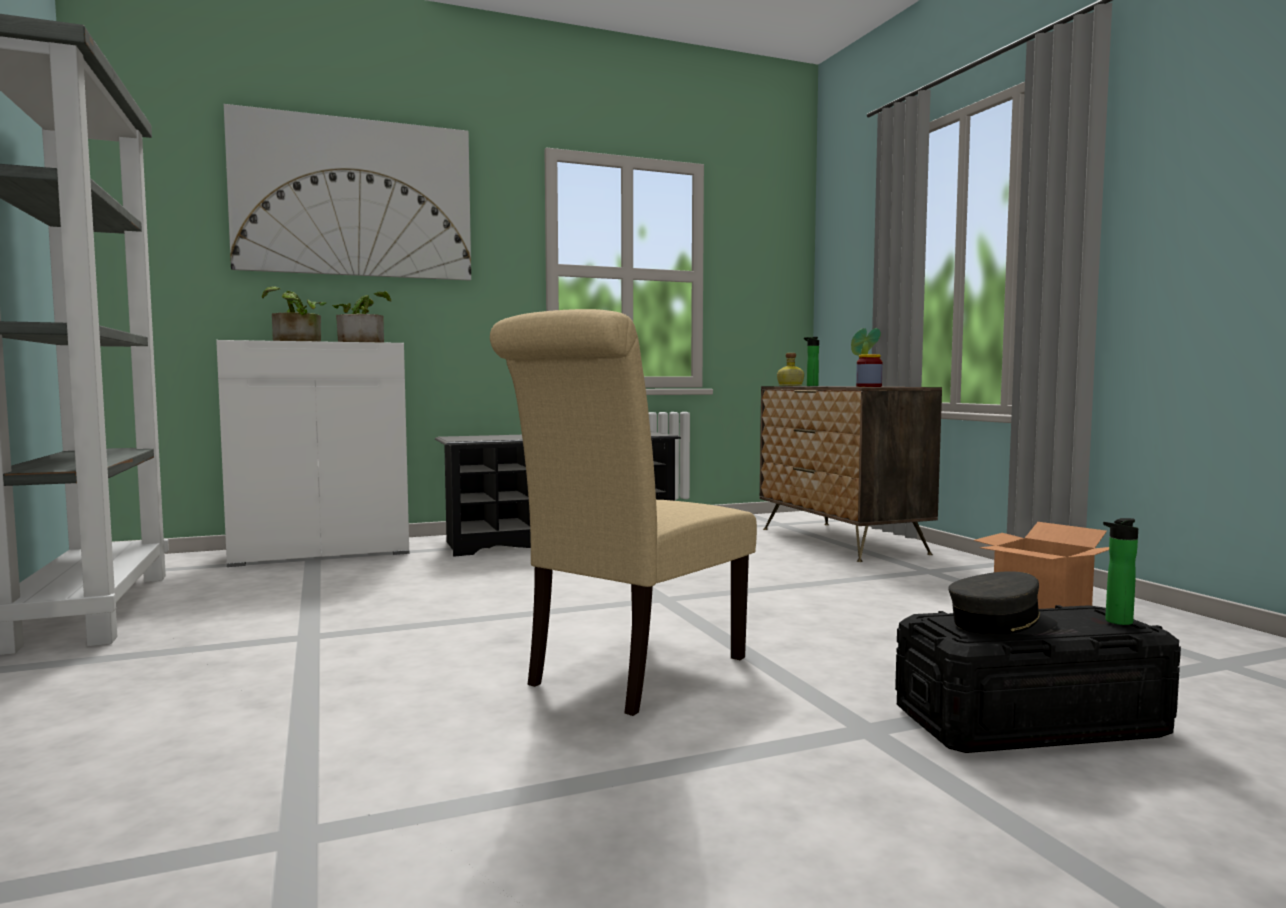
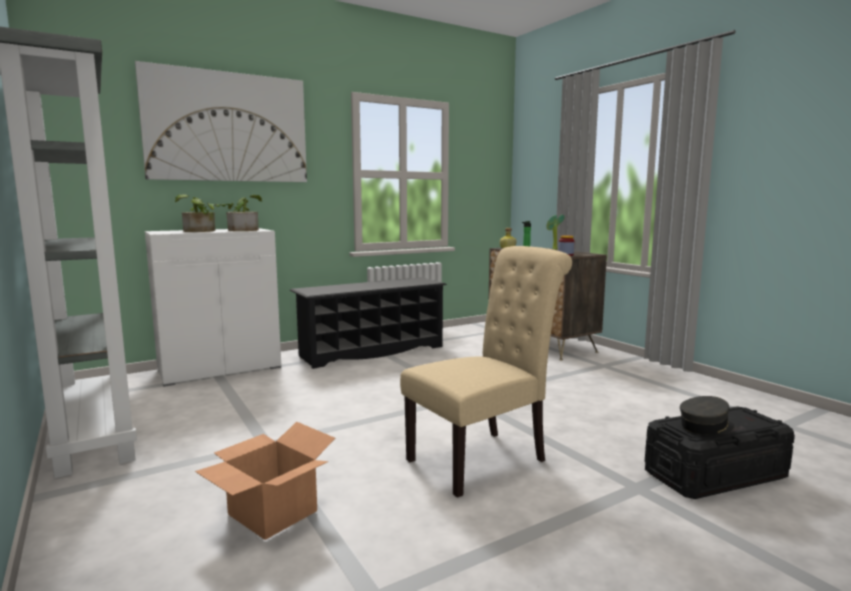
camera: 10 degrees left, 5 degrees up
(629, 674) = (484, 458): beige chair -> beige chair turned 150 degrees counterclockwise
(1043, 606) = (678, 389): cardboard box -> cardboard box (274, 513)
(1116, 622) = (760, 420): bottle -> none

